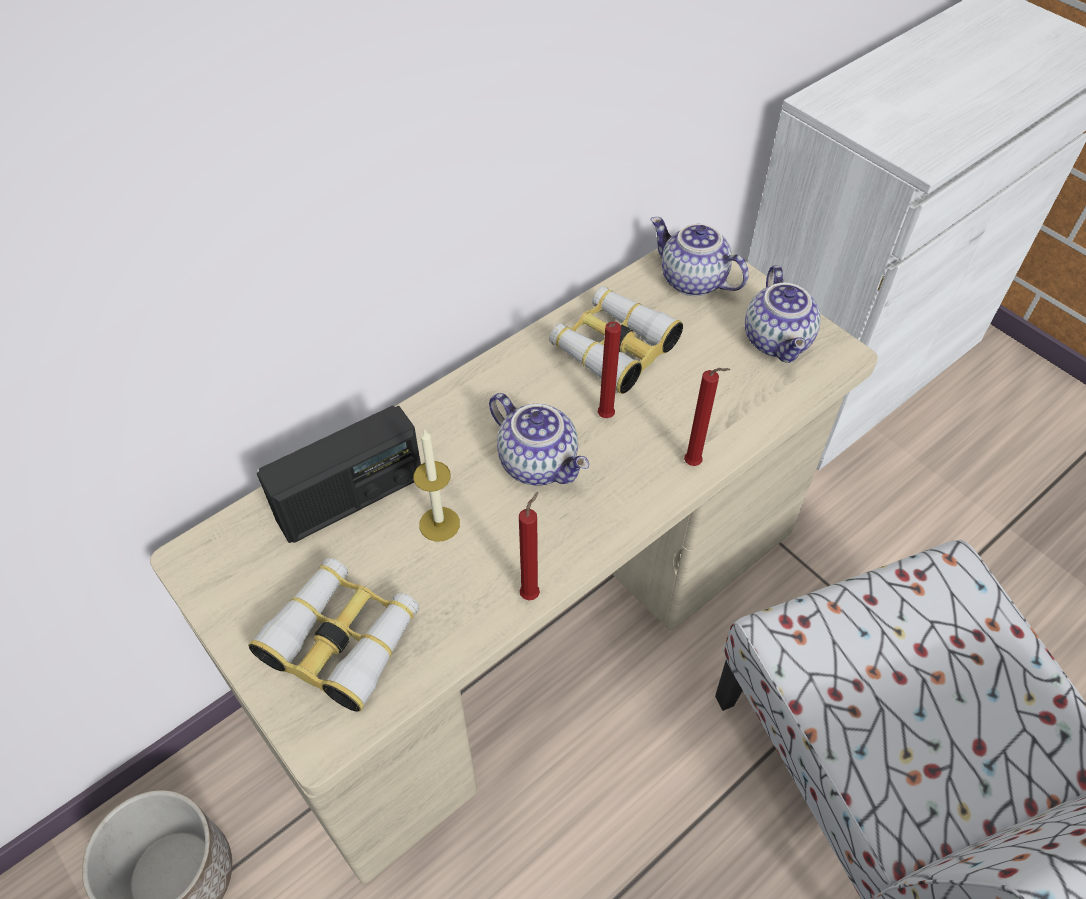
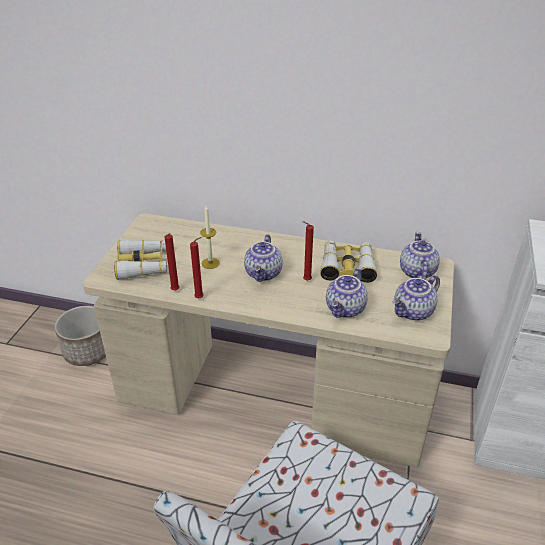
camera: 55 degrees right, 15 degrees down
(351, 498) = (202, 239): radio -> none
(695, 464) = (309, 315): red candle -> red candle (175, 291)
(715, 411) = (346, 309): none -> teapot

